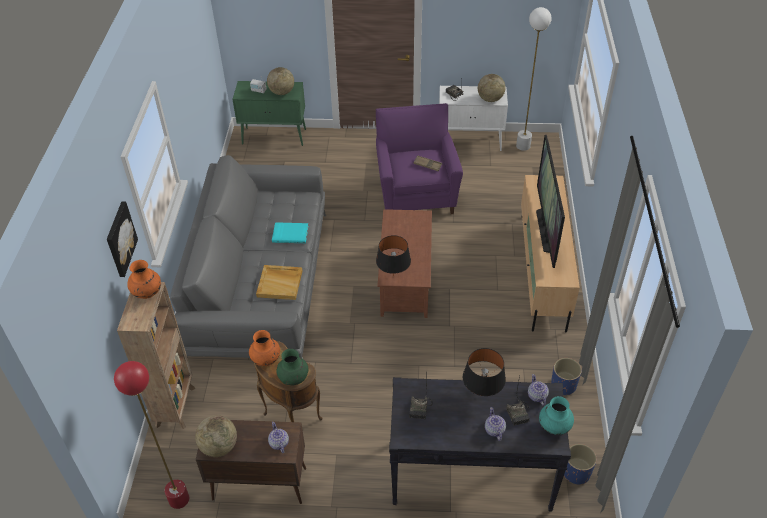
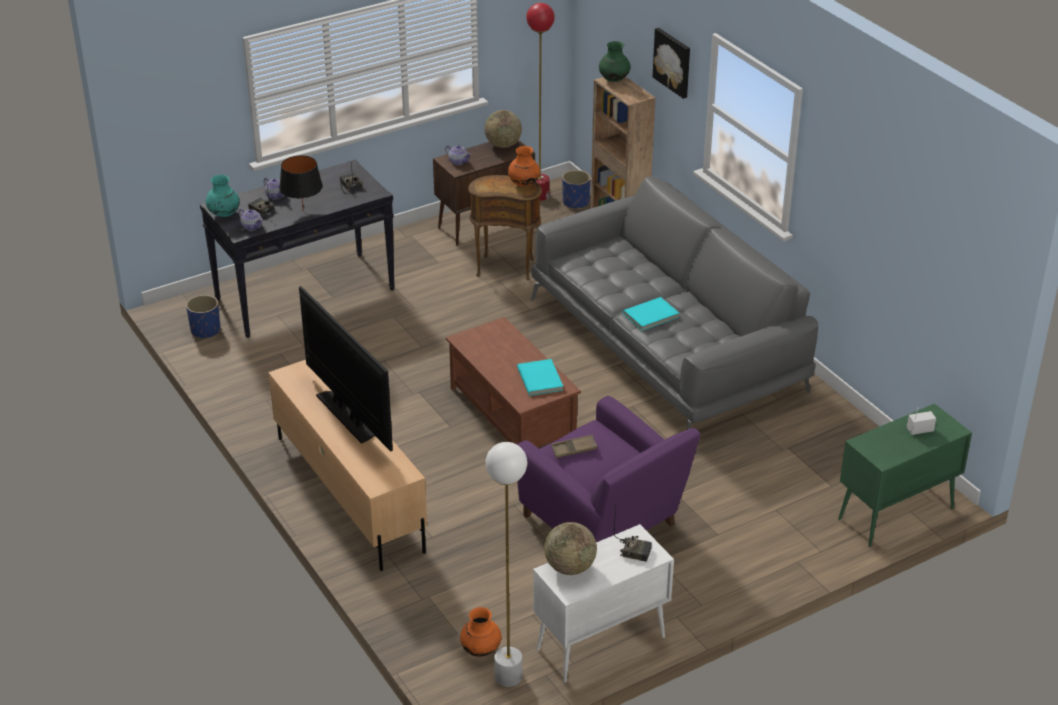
camera: 145 degrees right, 10 degrees down
(147, 293) = (631, 95): orange vase -> orange vase (481, 650)
(280, 283) = (603, 273): beige tray -> none
(282, 92) = (885, 441): globe -> none
(293, 379) = (485, 182): green vase -> green vase (614, 79)
(393, 276) = (495, 330): black table lamp -> none
(399, 226) = (541, 379): none -> turquoise book
(563, 385) = (254, 389): blue planter -> blue planter (576, 202)

